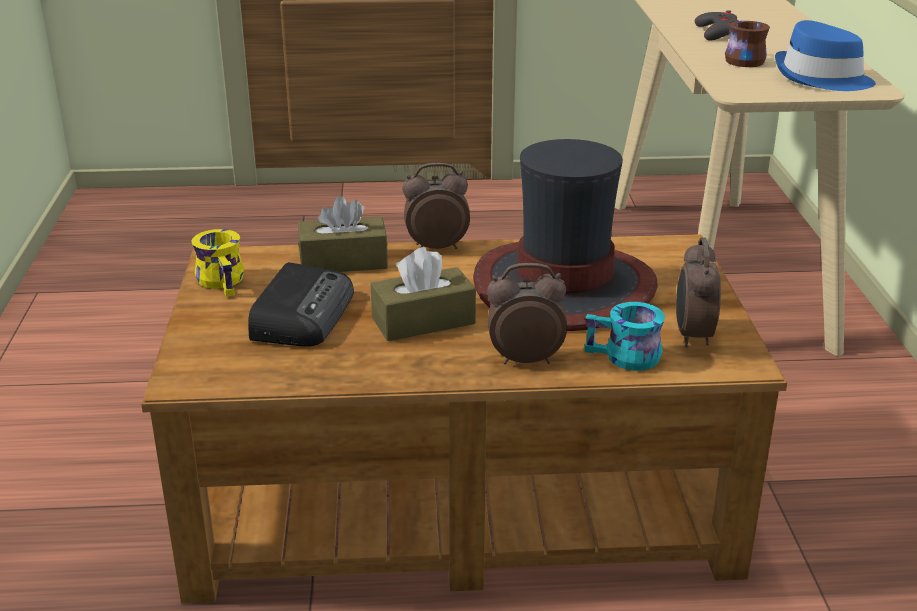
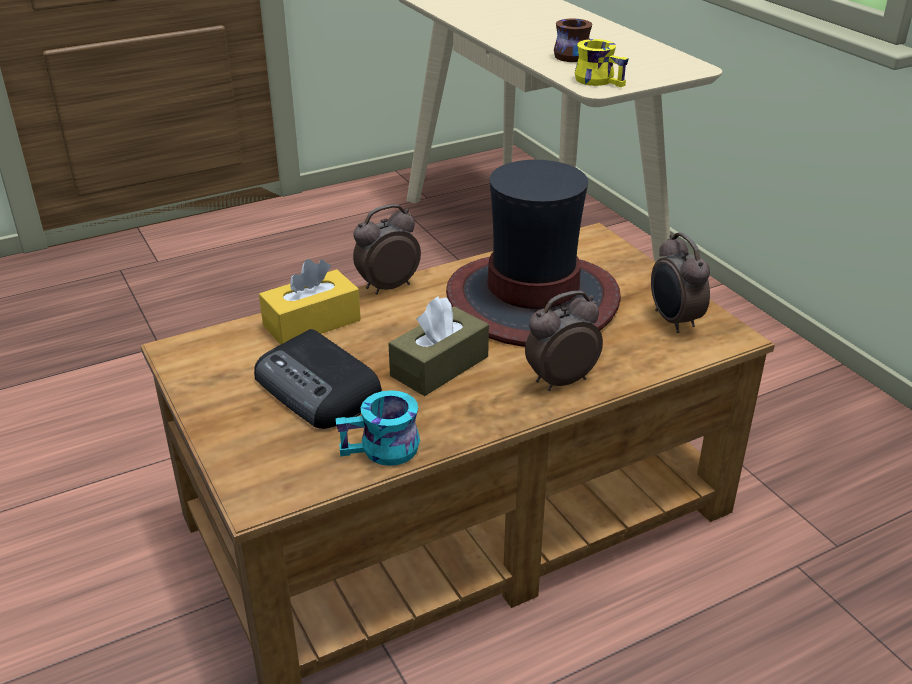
camera: 25 degrees left, 5 degrees up
(226, 281) = (209, 373): yellow mug -> yellow mug (600, 80)
(302, 314) = (319, 390): radio -> radio turned 150 degrees clockwise
(343, 261) = (312, 323): brown tissue box -> yellow tissue box
(624, 358) = (638, 356): turquoise mug -> turquoise mug (382, 452)
(718, 32) = (522, 31): grey game controller -> none
(821, 78) = (646, 63): blue hat -> none

